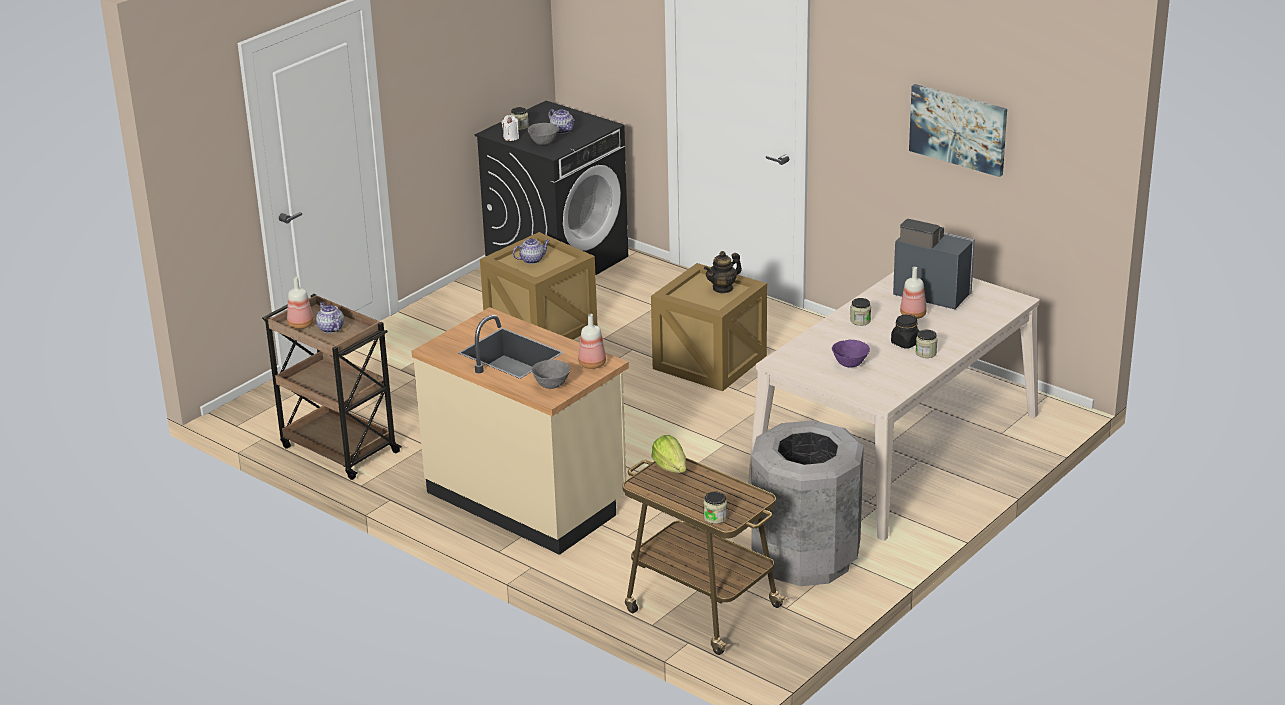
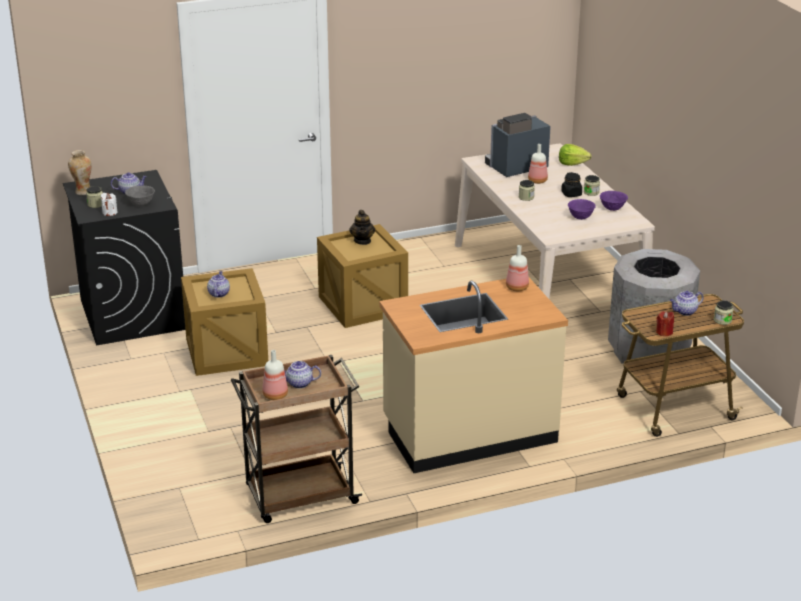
camera: 60 degrees left, 0 degrees up
(538, 113) = (83, 192): none -> vase
(551, 385) = (532, 310): grey bowl -> none
(647, 489) = (664, 332): none -> red candle
(670, 467) = (643, 316): lettuce -> lettuce (572, 164)
(712, 490) = (685, 312): none -> teapot
(899, 377) = (612, 209): none -> purple bowl
(958, 129) = (461, 52): picture -> none

